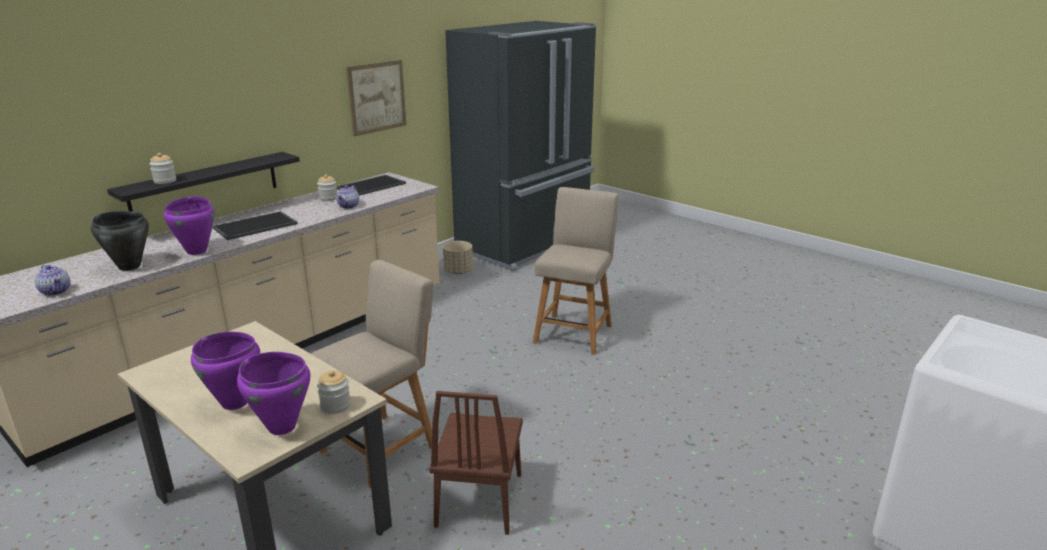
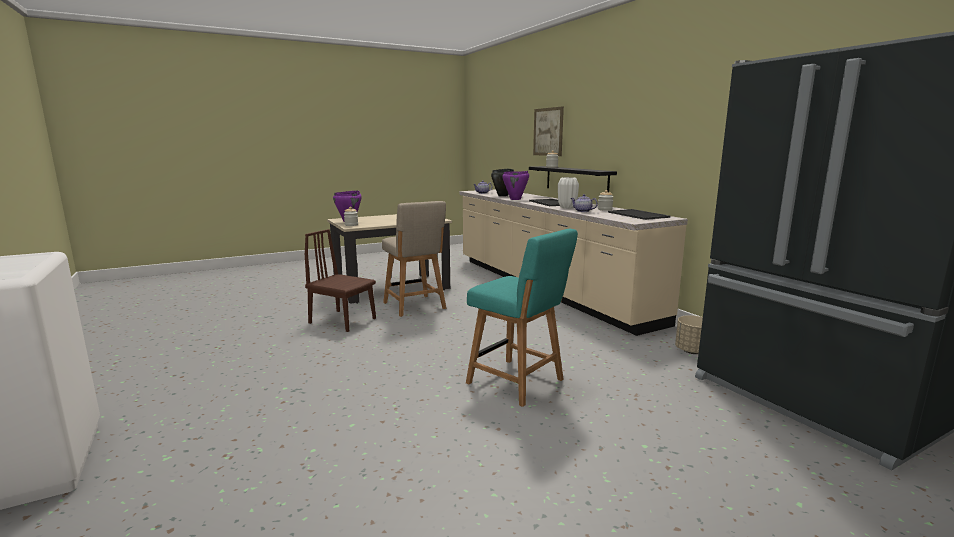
camera: 110 degrees right, 10 degrees down
(235, 403) = (377, 218): purple cooking pot -> none
(311, 215) = (567, 207): none -> white vase
(376, 97) = (697, 143): picture -> picture (548, 132)
(574, 332) = (519, 383): beige chair -> turquoise chair

